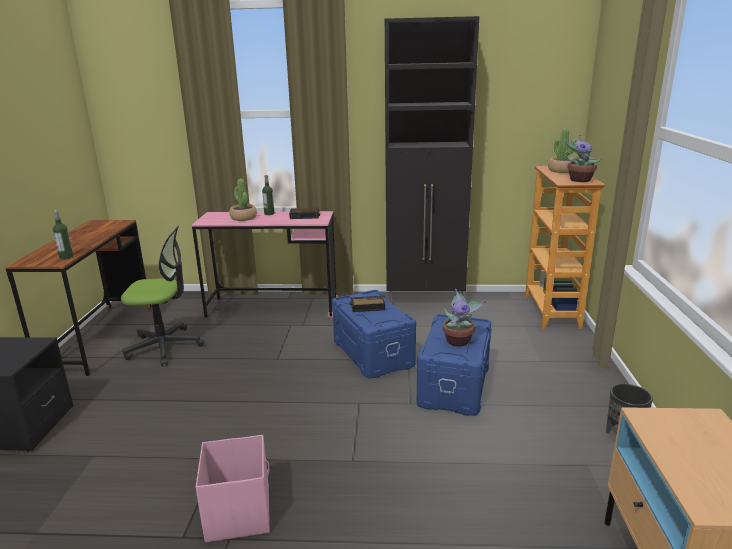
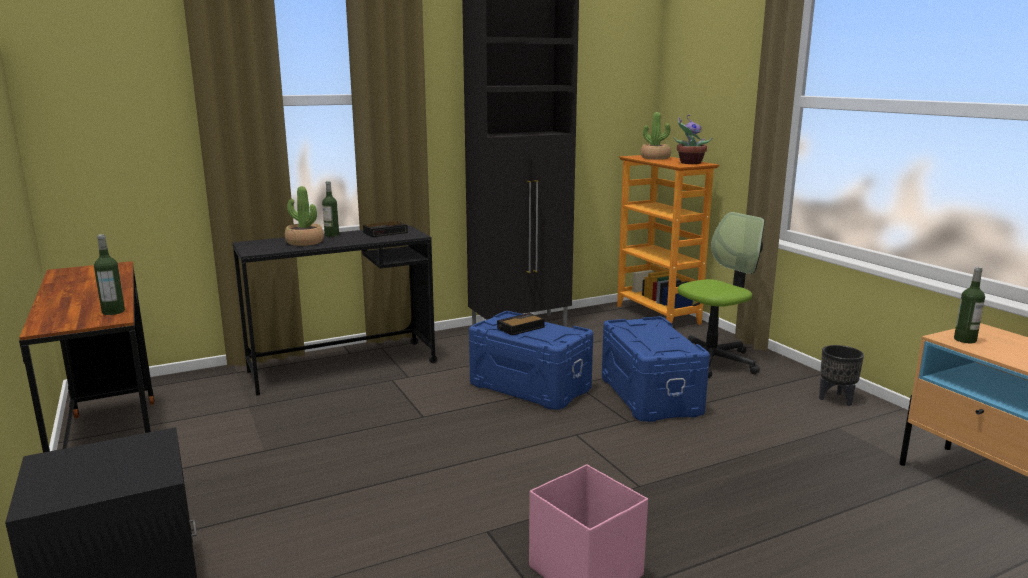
camera: 30 degrees left, 5 degrees down
(165, 346) = (241, 439): office chair -> office chair (712, 361)
(273, 308) = (343, 367): pink desk -> black desk
(459, 341) = (660, 339): potted plant -> none
(661, 424) = (965, 340): none -> bottle

